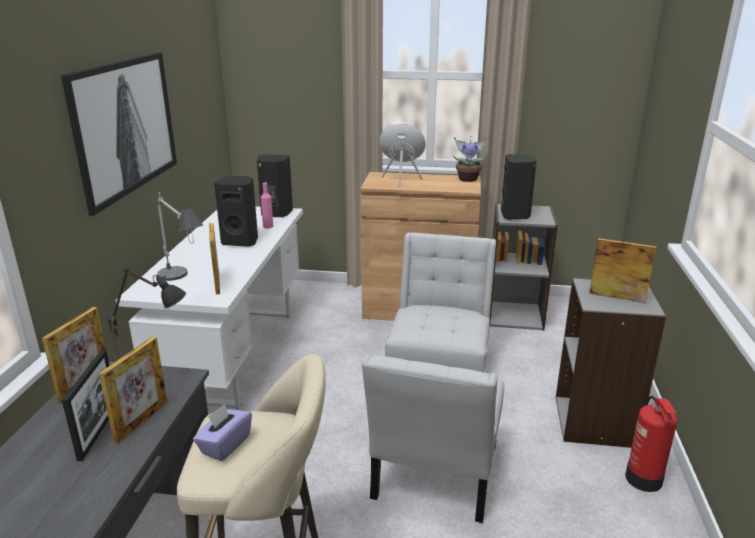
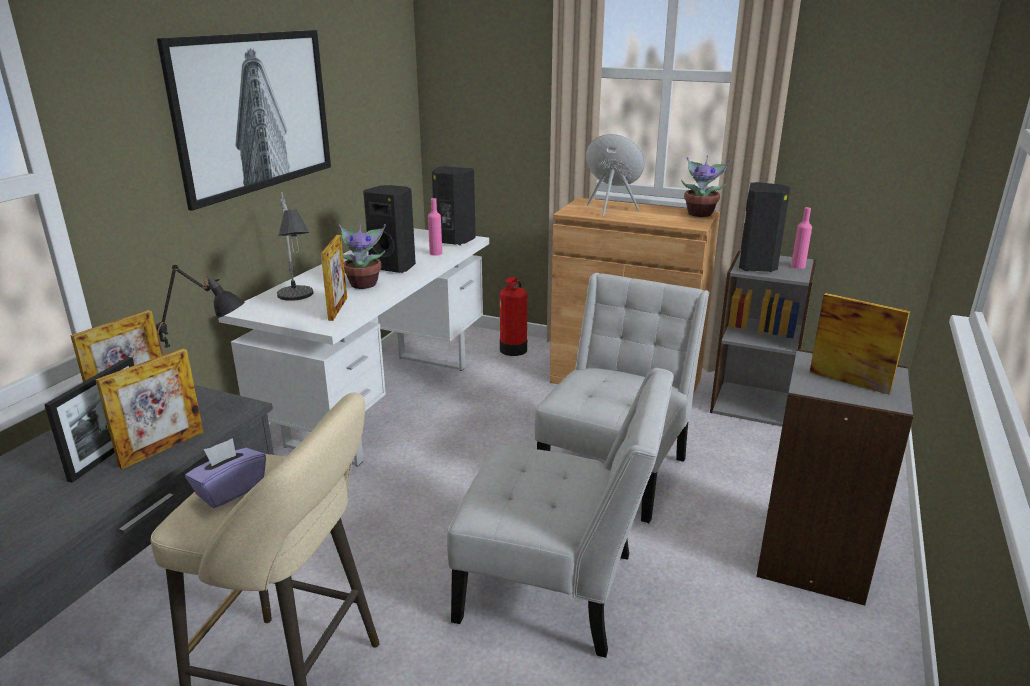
camera: 15 degrees right, 0 degrees up
(225, 259) = (364, 284): none -> potted plant
(433, 477) = (557, 590): white chair -> white chair turned 105 degrees counterclockwise
(542, 213) = (798, 266): none -> pink bottle
(644, 479) = (857, 651): fire extinguisher -> fire extinguisher (513, 350)

